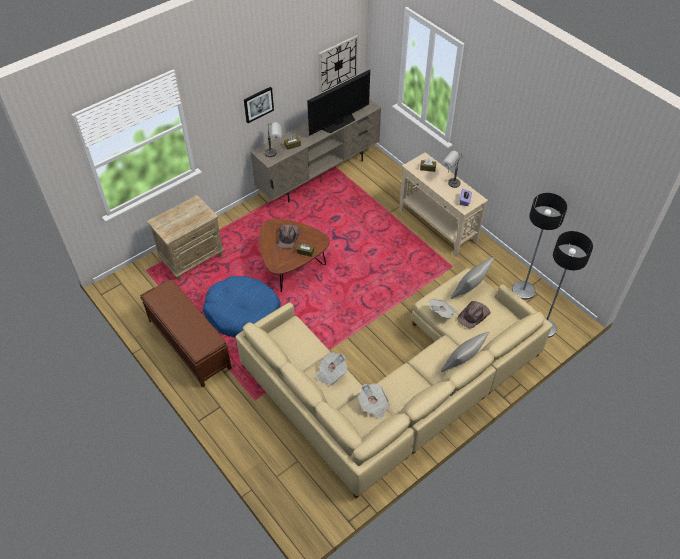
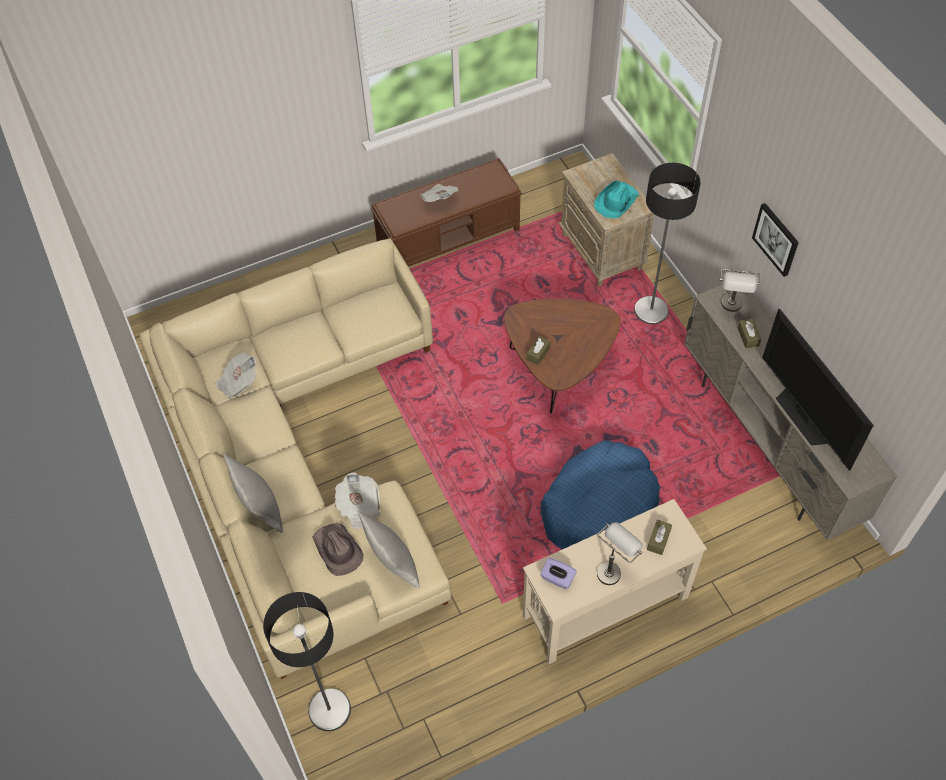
camera: 105 degrees right, 5 degrees up
(192, 213) = (616, 201): none -> turquoise hat
(243, 314) = (481, 300): blue dog bed -> blue dog bed (599, 507)
(288, 237) = (575, 337): brown hat -> none
(331, 373) = (305, 343): newspaper -> newspaper (439, 199)
(337, 64) = (889, 373): wall clock -> none
(523, 290) = (418, 706): floor lamp -> floor lamp (651, 311)

